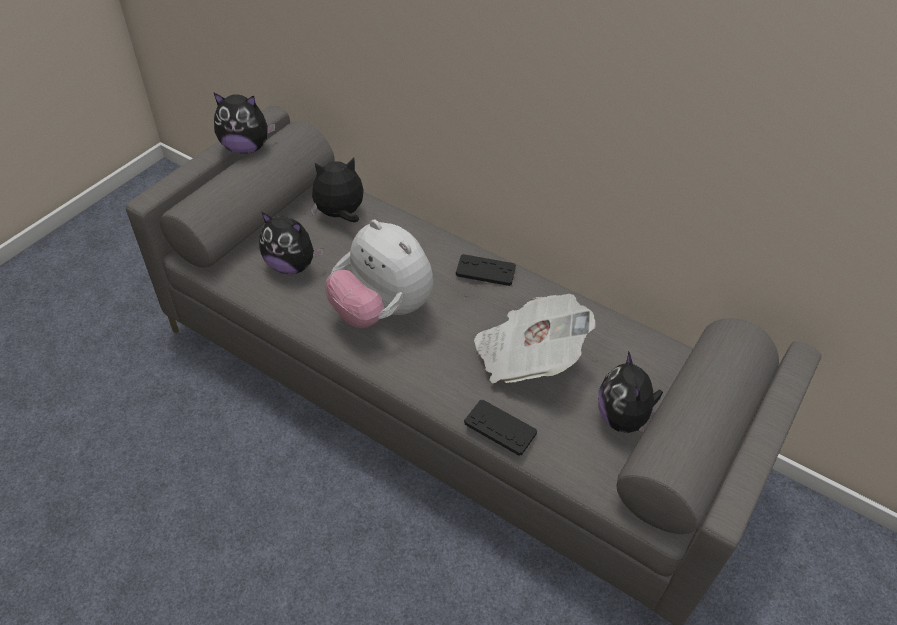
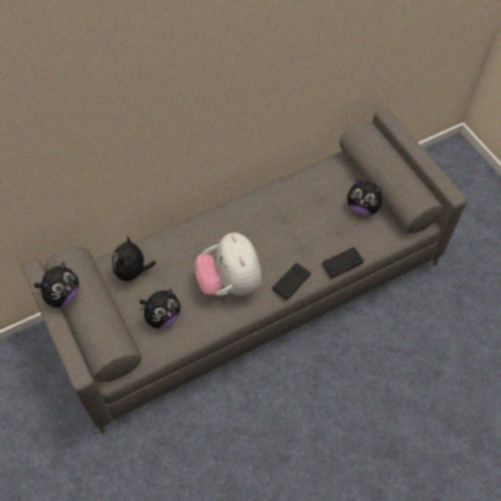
camera: 60 degrees left, 10 degrees up
(381, 310) = (230, 283): plush toy -> plush toy turned 90 degrees clockwise
(485, 271) = (231, 217): black game controller -> black game controller (291, 281)
(527, 356) = (303, 228): newspaper -> none

